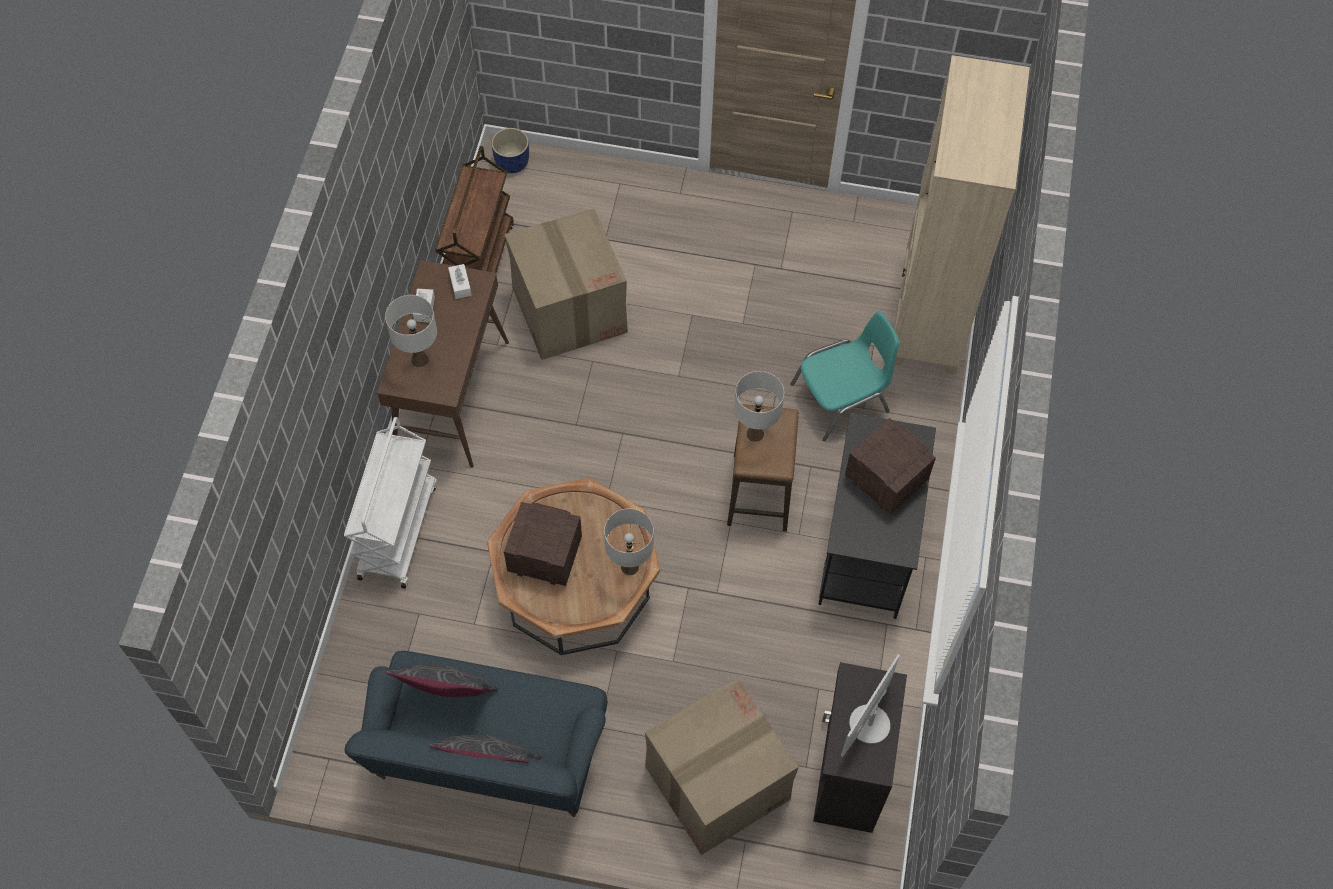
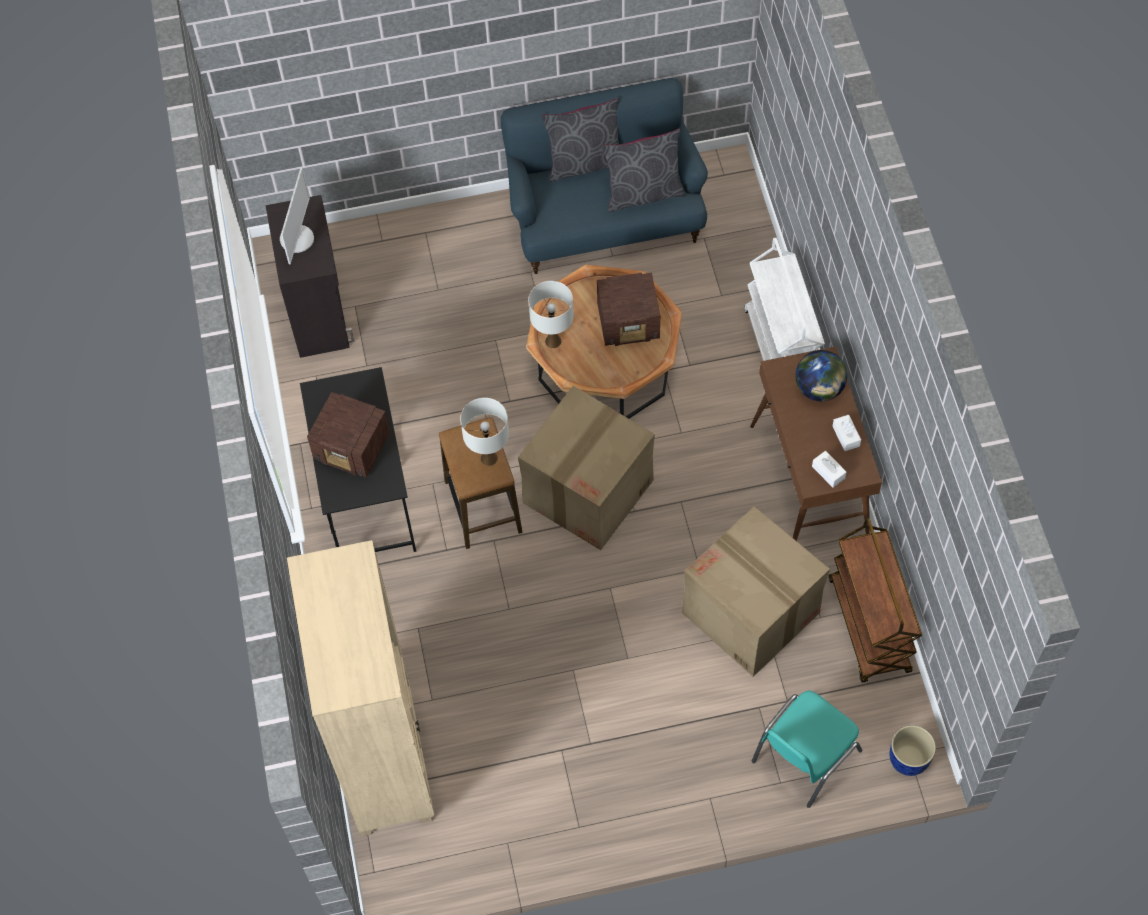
camera: 160 degrees right, 0 degrees up
(419, 359) = (819, 389): white table lamp -> globe
(716, 783) = (420, 268): cardboard box -> cardboard box (588, 490)
(842, 398) = (442, 629): turquoise chair -> turquoise chair (804, 756)

